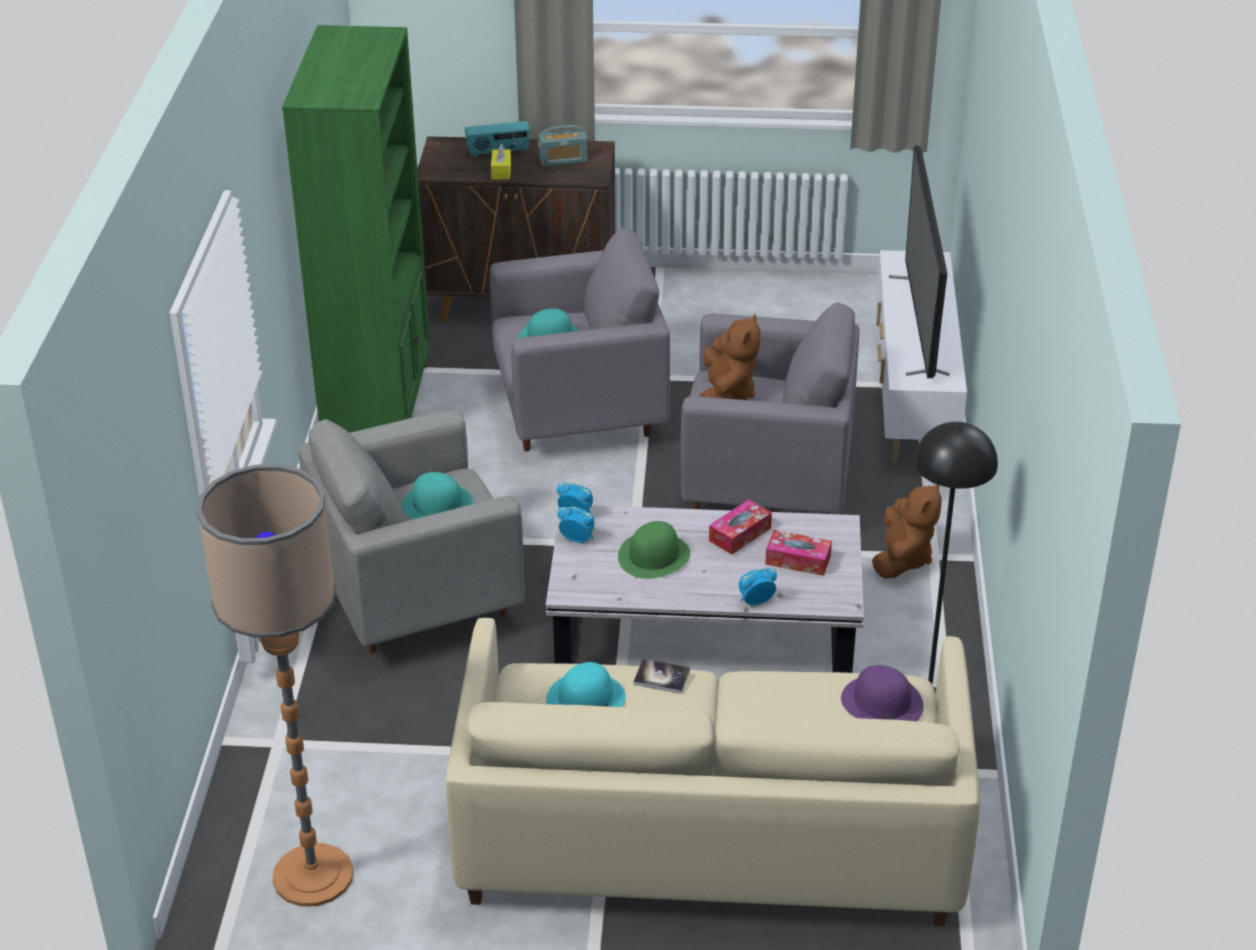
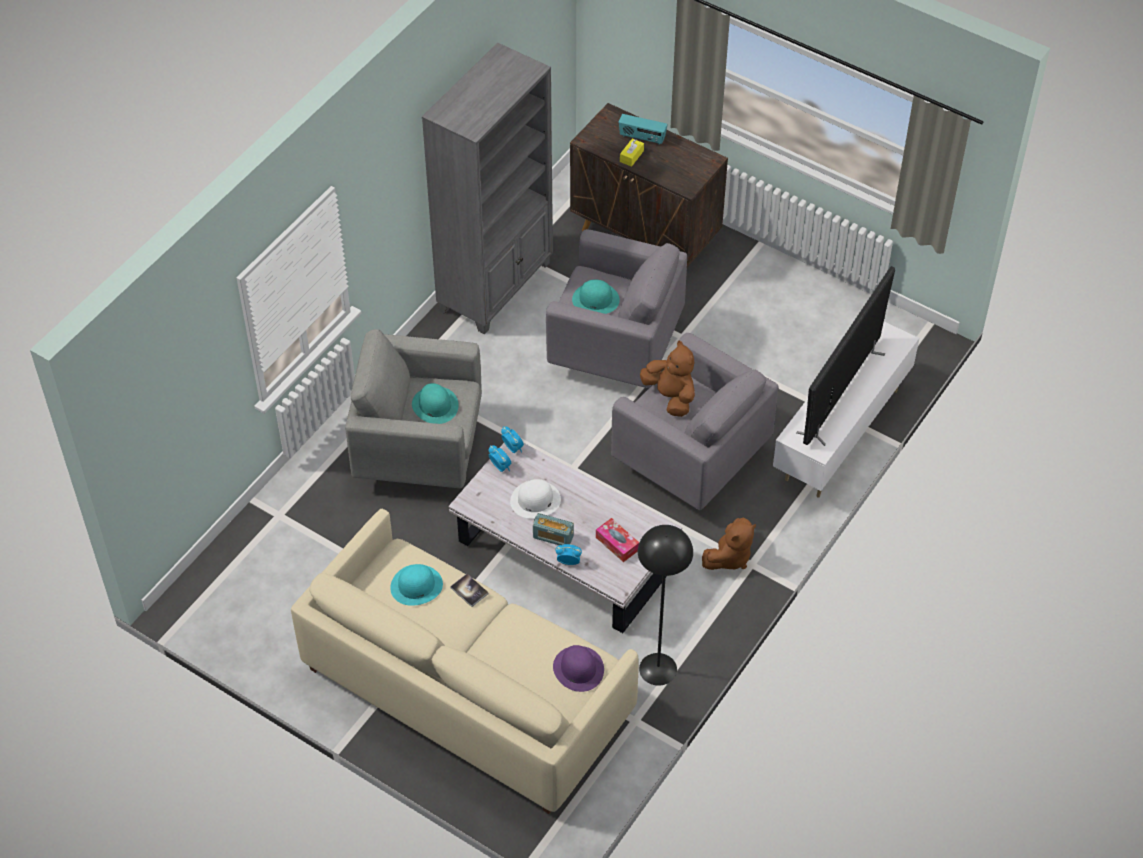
camera: 30 degrees right, 15 degrees up
(313, 876) = (243, 611): floor lamp -> none
(379, 405) = (496, 286): green bookcase -> grey bookcase
(563, 160) = (679, 162): radio -> radio (553, 537)
(654, 556) = (535, 500): green hat -> white hat
(726, 395) = (670, 396): brown plush toy -> brown plush toy turned 75 degrees counterclockwise
(740, 534) = (598, 508): tissue box -> none

